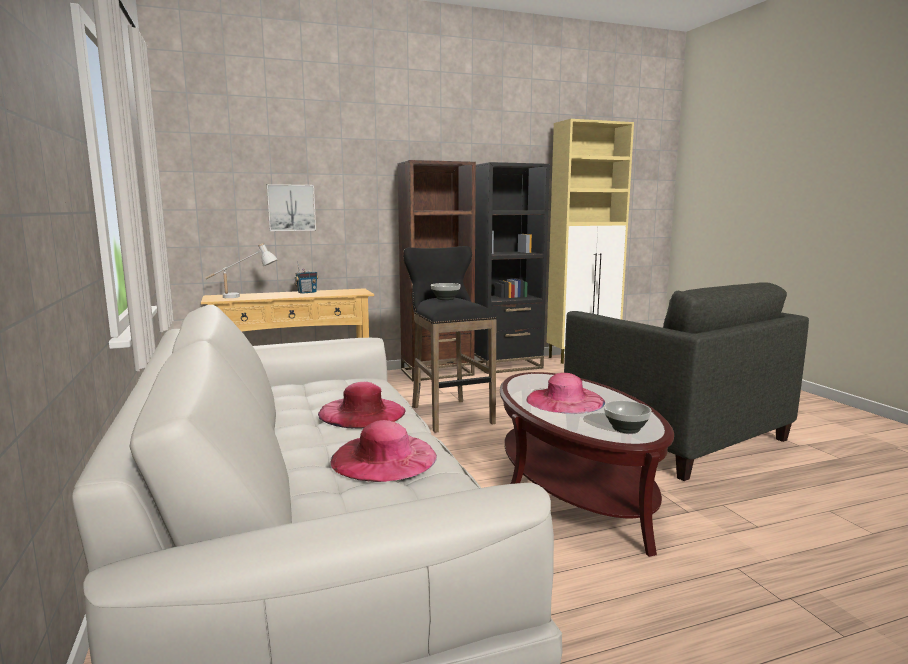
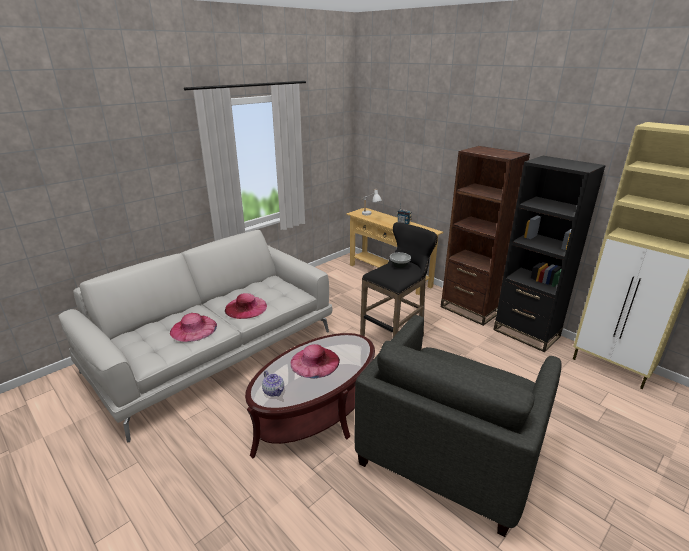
camera: 65 degrees right, 15 degrees up
(291, 207) = (411, 166): picture -> none
(625, 429) = (274, 391): bowl -> teapot

